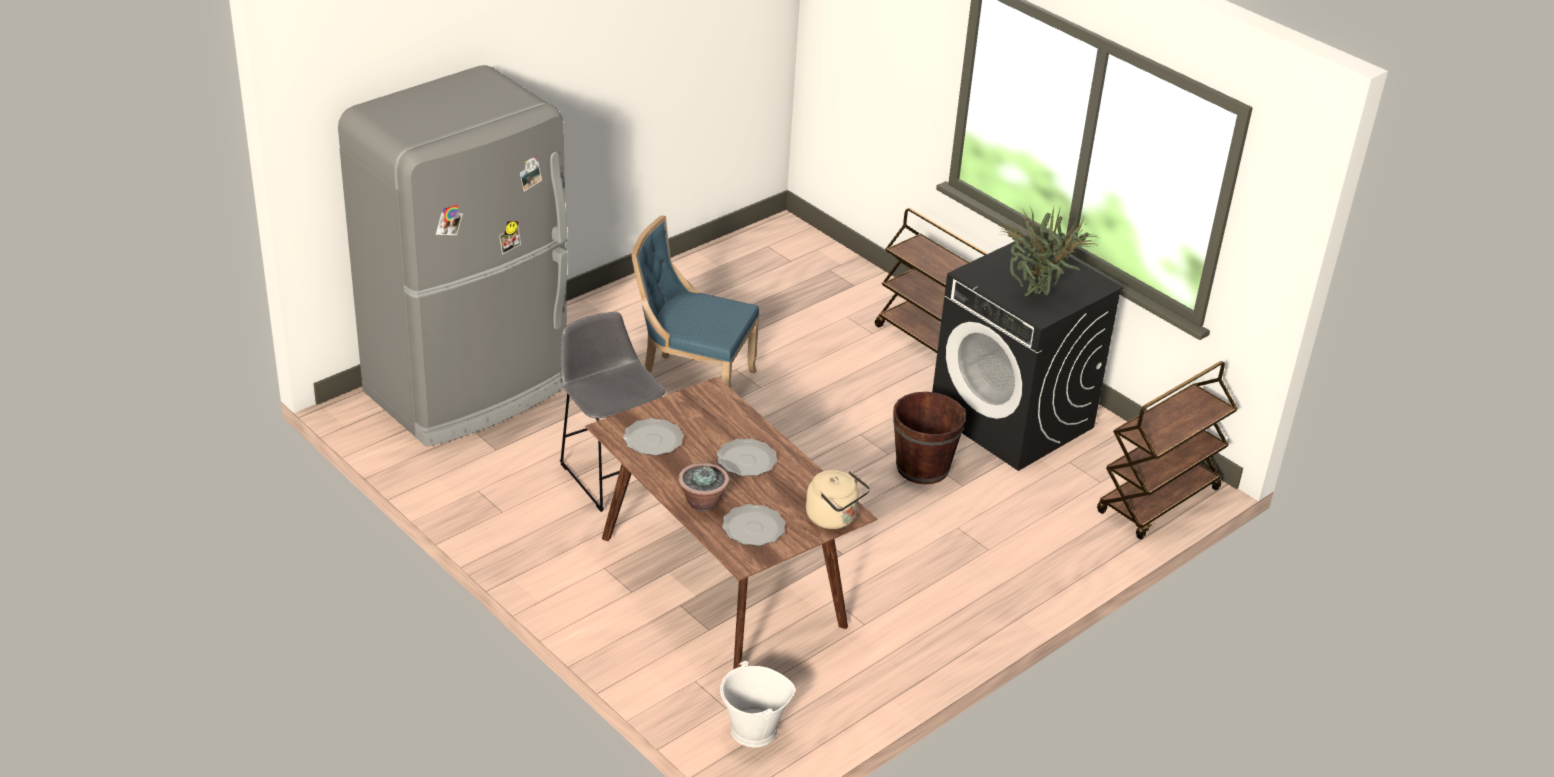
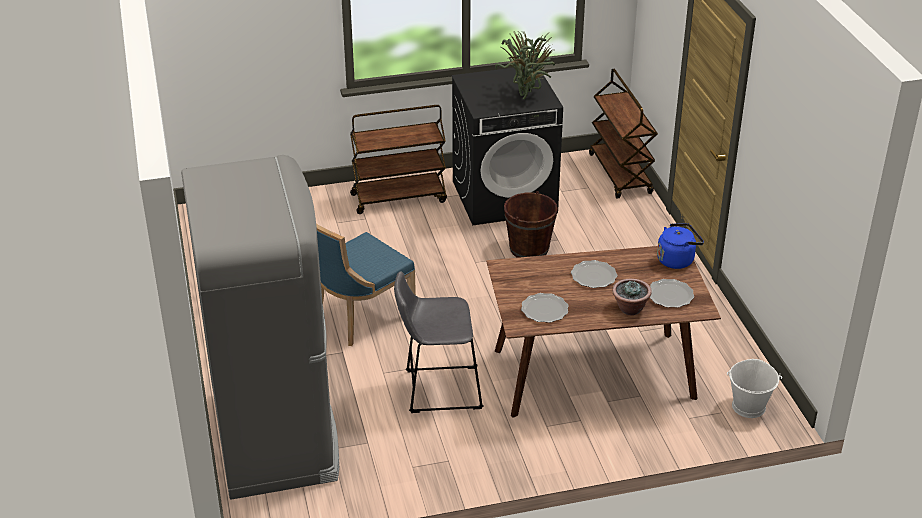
camera: 60 degrees left, 0 degrees up
(834, 518) = (677, 259): beige kettle -> blue kettle

